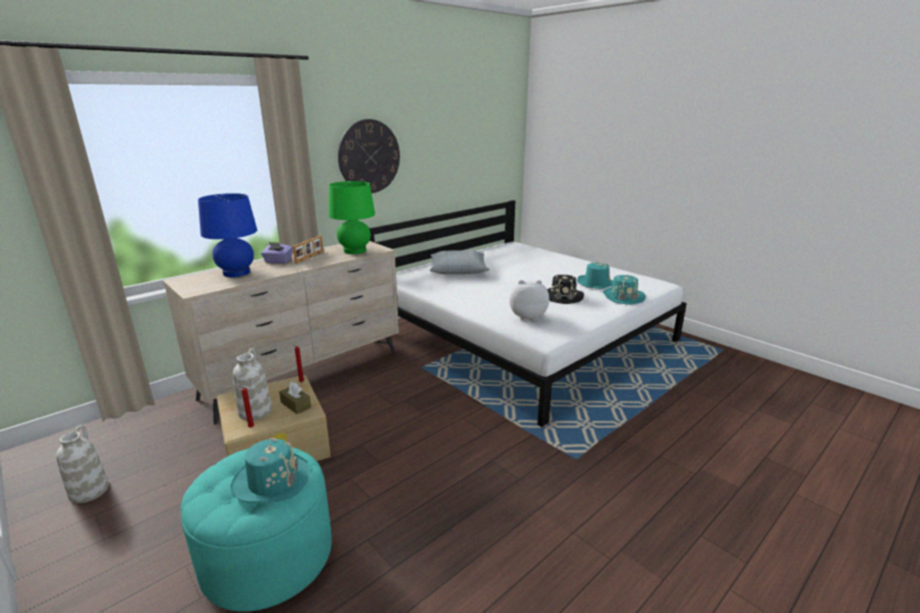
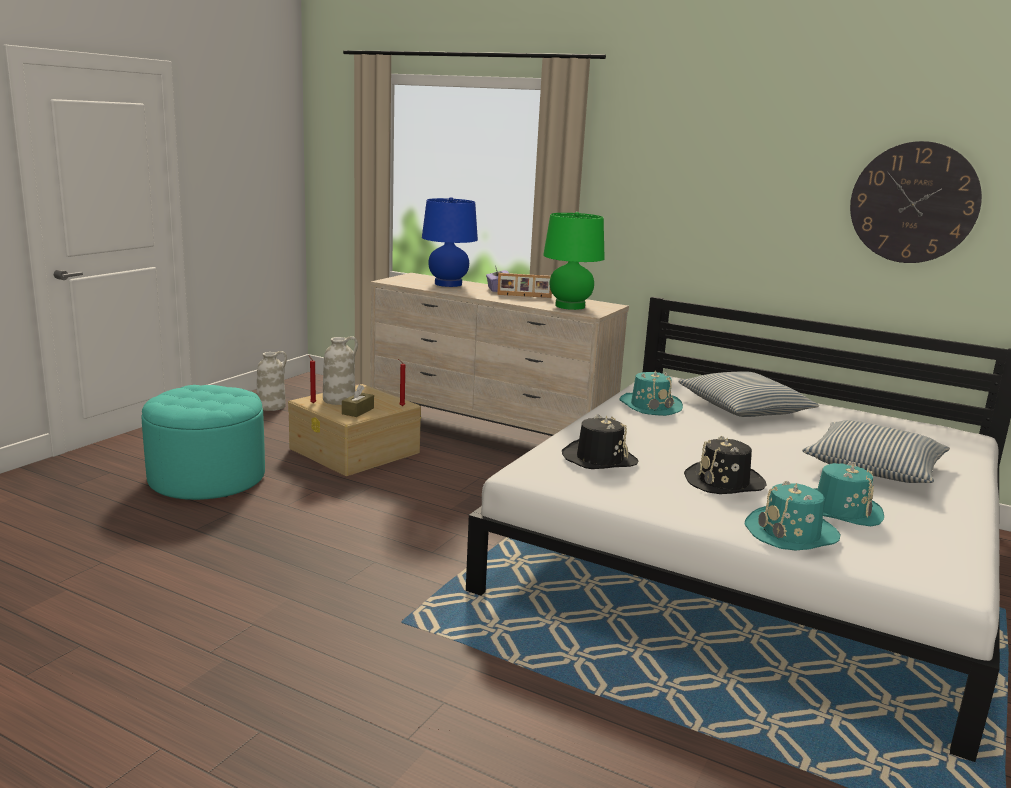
camera: 70 degrees right, 5 degrees down
(272, 480) = (202, 402): turquoise hat -> turquoise hat (650, 406)
(369, 156) = (687, 196): wall clock -> wall clock (914, 203)
(527, 317) = (599, 459): plush toy -> black hat
(548, 266) = (873, 467): none -> pillow

